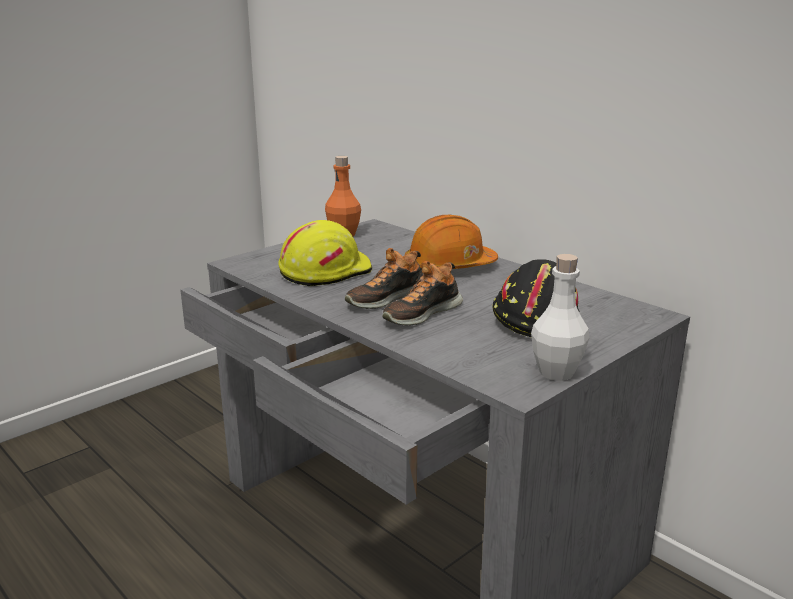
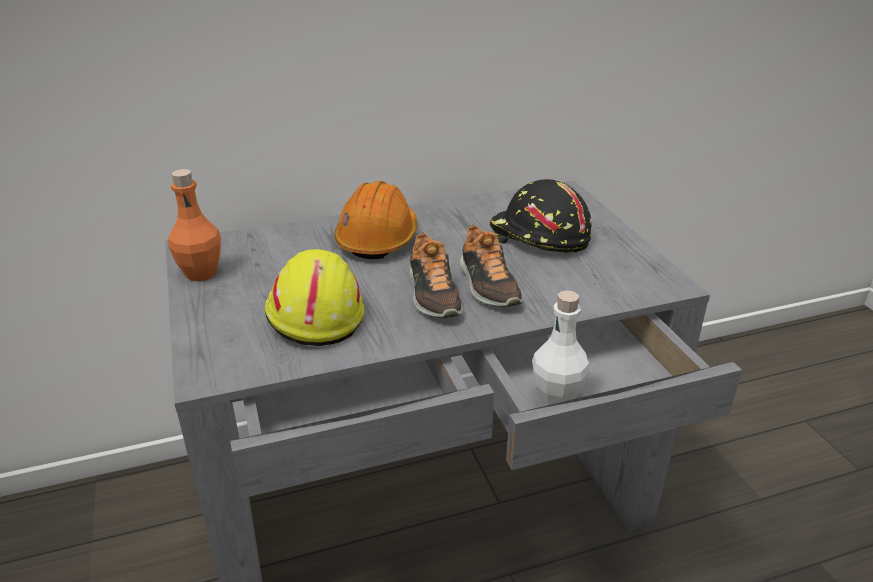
camera: 65 degrees left, 10 degrees up
(556, 372) = (647, 260): white bottle -> white bottle (556, 398)

